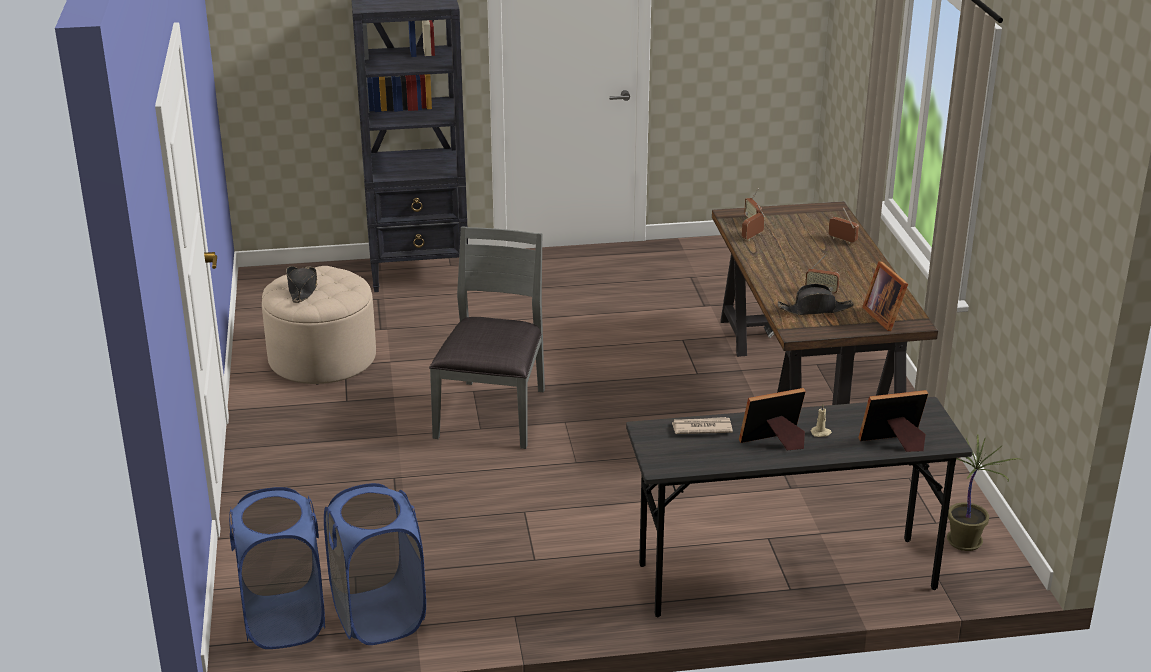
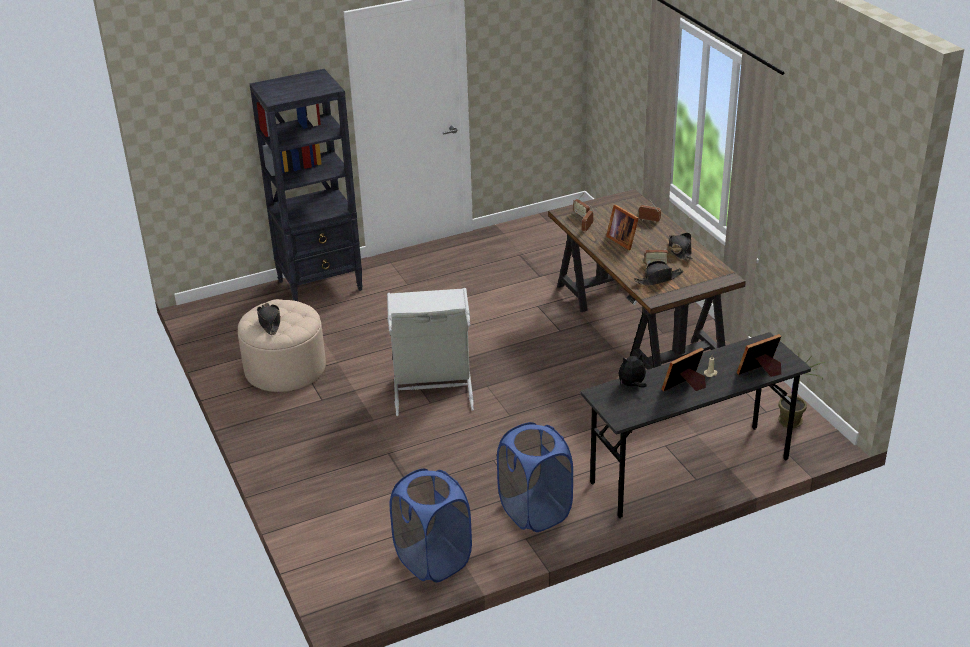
camera: 15 degrees left, 5 degrees up
(283, 621) = (368, 578): blue laundry basket -> blue laundry basket (534, 511)
(493, 413) = (433, 389): grey chair -> grey laundry basket
(701, 428) = (632, 385): newspaper -> plush toy
(864, 280) = (679, 250): none -> black hat
(885, 316) = (706, 276): picture frame -> picture frame (622, 240)

